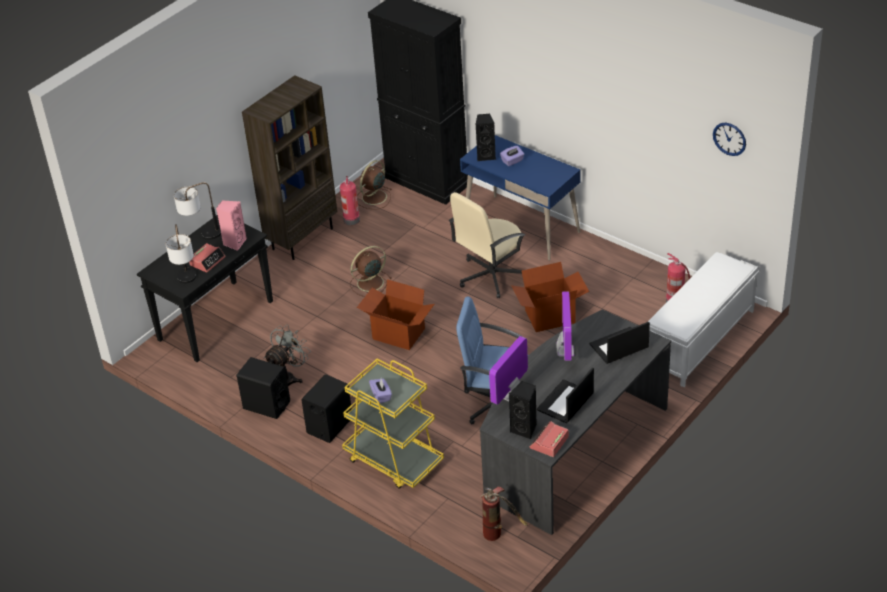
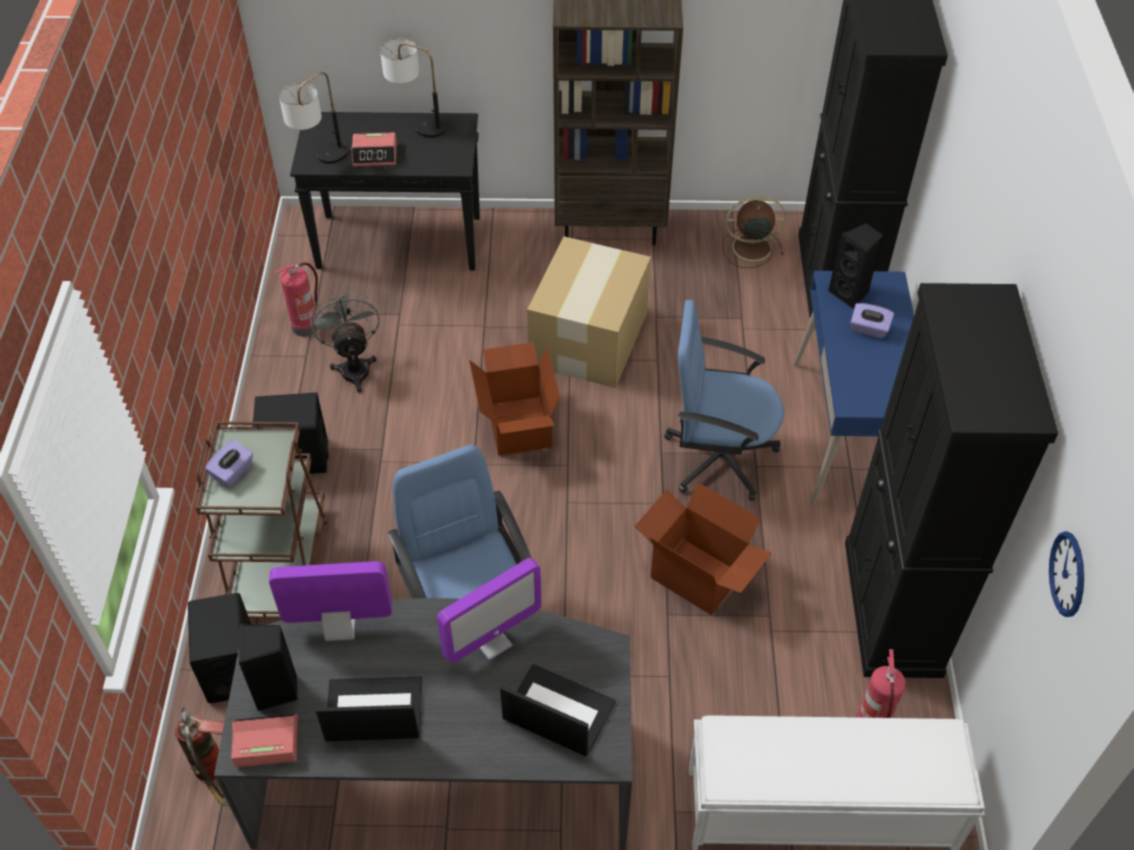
camera: 50 degrees right, 10 degrees up
(234, 243) = (429, 157): pink speaker -> none
(266, 405) = (290, 375): black speaker -> black speaker (232, 669)
(289, 377) = (354, 366): grey fan -> grey fan turned 105 degrees counterclockwise
(351, 219) = (688, 251): fire extinguisher -> fire extinguisher (306, 325)
(369, 283) = (587, 340): brown fan -> cardboard box
(393, 460) = (279, 563): yellow cart -> brown cart
(491, 276) = (718, 457): beige office chair -> blue office chair
(627, 266) = (892, 608): none -> black cabinet

